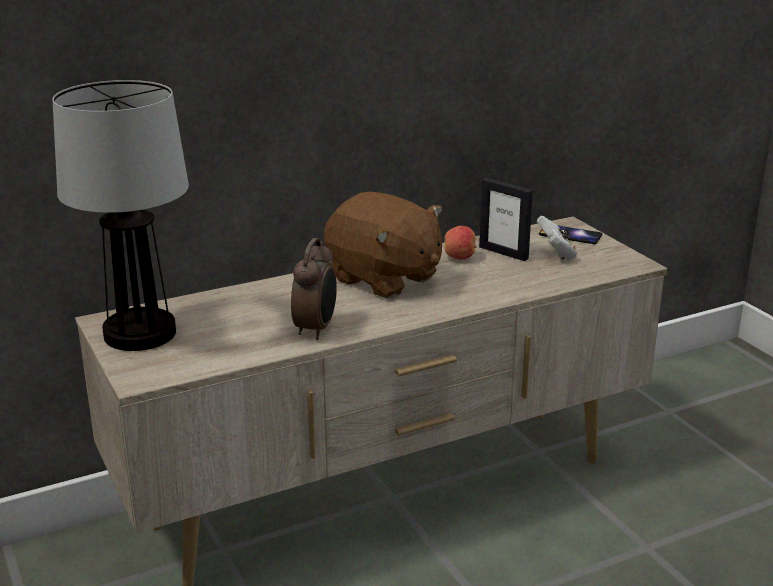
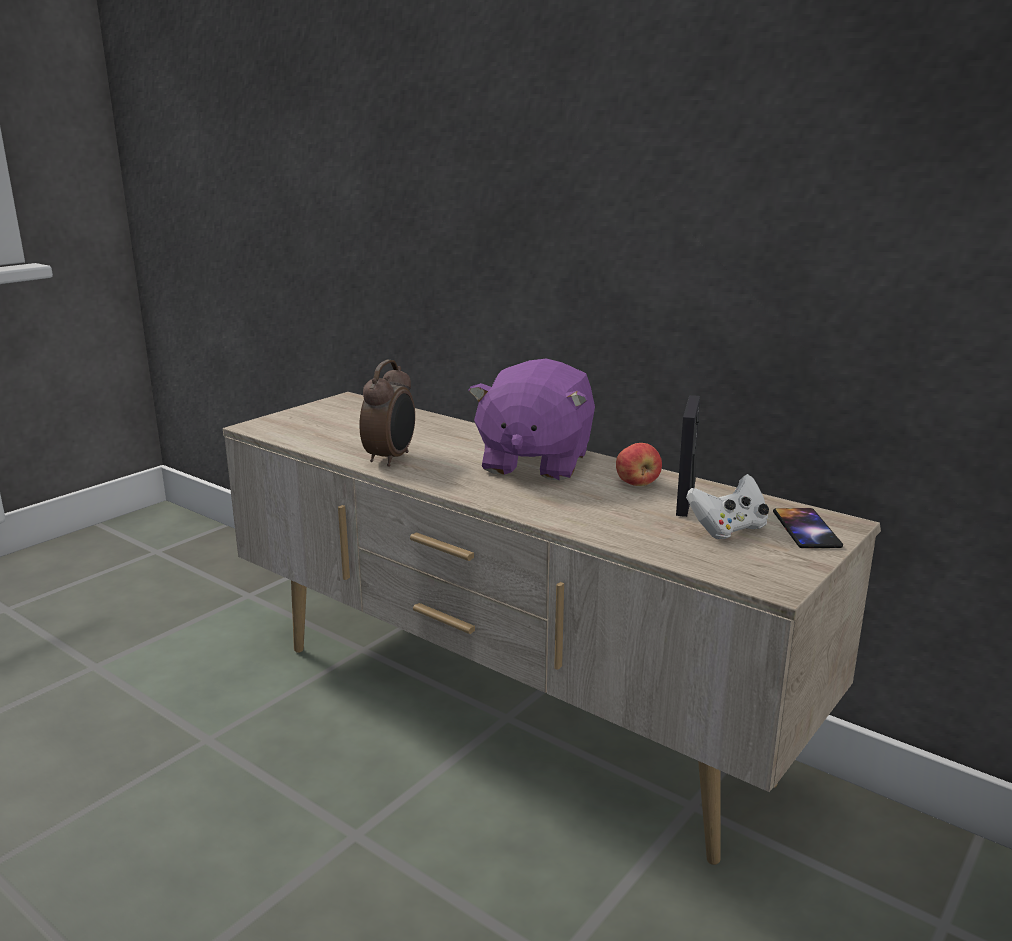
camera: 65 degrees right, 5 degrees down
(141, 333) = (334, 411): table lamp -> none
(316, 329) = (391, 458): alarm clock -> alarm clock turned 60 degrees counterclockwise
(384, 279) = (534, 462): brown plush toy -> purple plush toy

